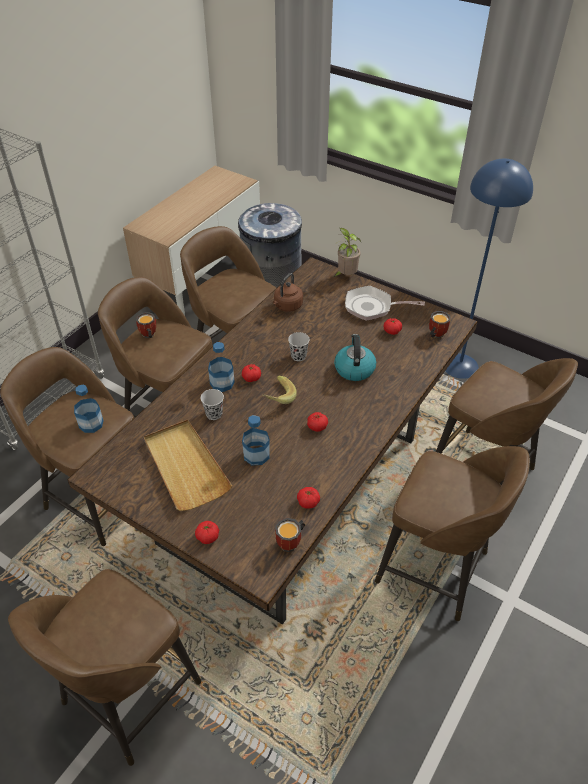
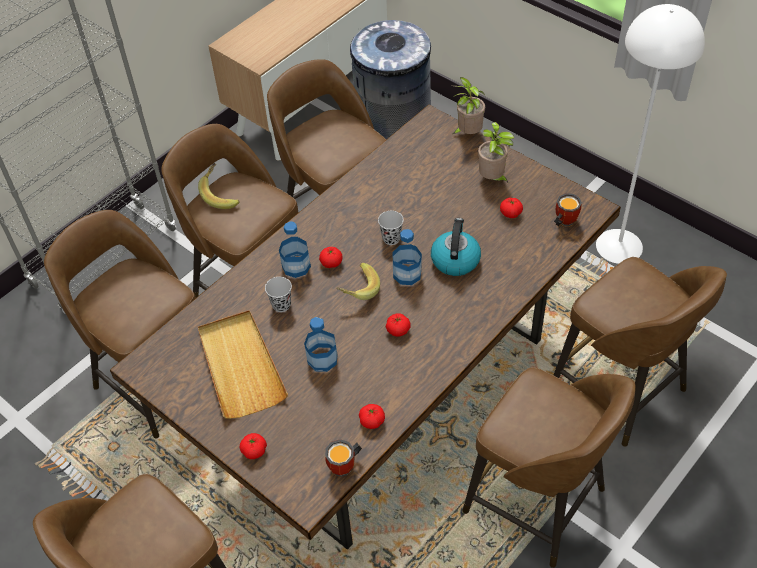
camera: 10 degrees right, 5 degrees up
(91, 424) = (145, 302): bottle -> bottle (407, 274)
(148, 335) = (221, 194): mug -> banana
(287, 306) = (388, 171): brown kettle -> none
(372, 307) = (492, 179): frying pan -> potted plant
(460, 366) = (619, 246): blue floor lamp -> white floor lamp

